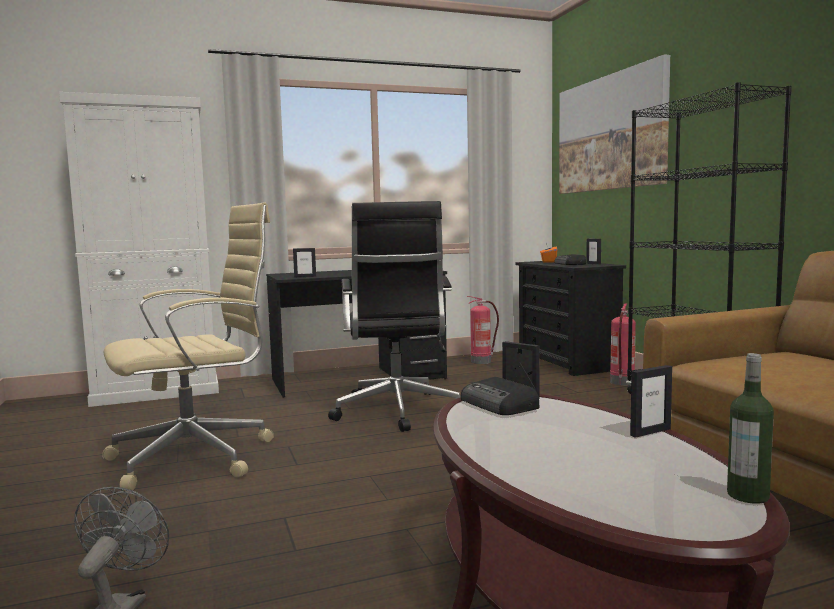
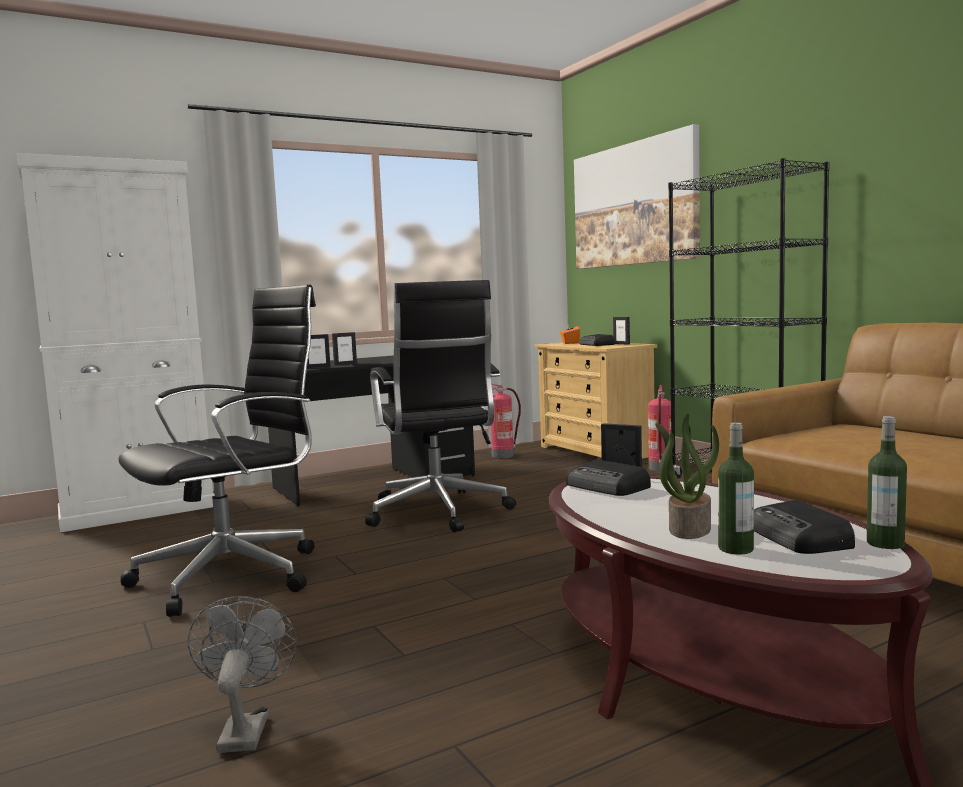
camera: 10 degrees left, 0 degrees up
(197, 457) = (234, 575): beige office chair -> black office chair
(545, 458) = (688, 529): none -> potted plant
(567, 362) = (595, 451): black dresser -> beige dresser
(577, 486) = (735, 549): none -> bottle
(650, 432) = (767, 500): picture frame -> picture frame (345, 364)
(654, 479) = (799, 538): none -> radio

